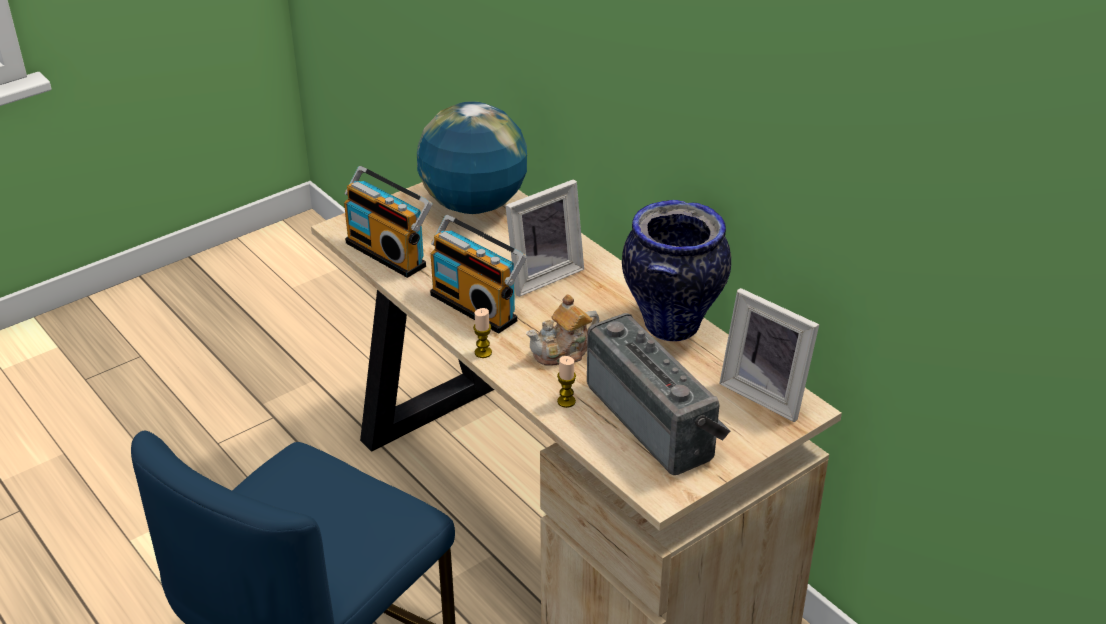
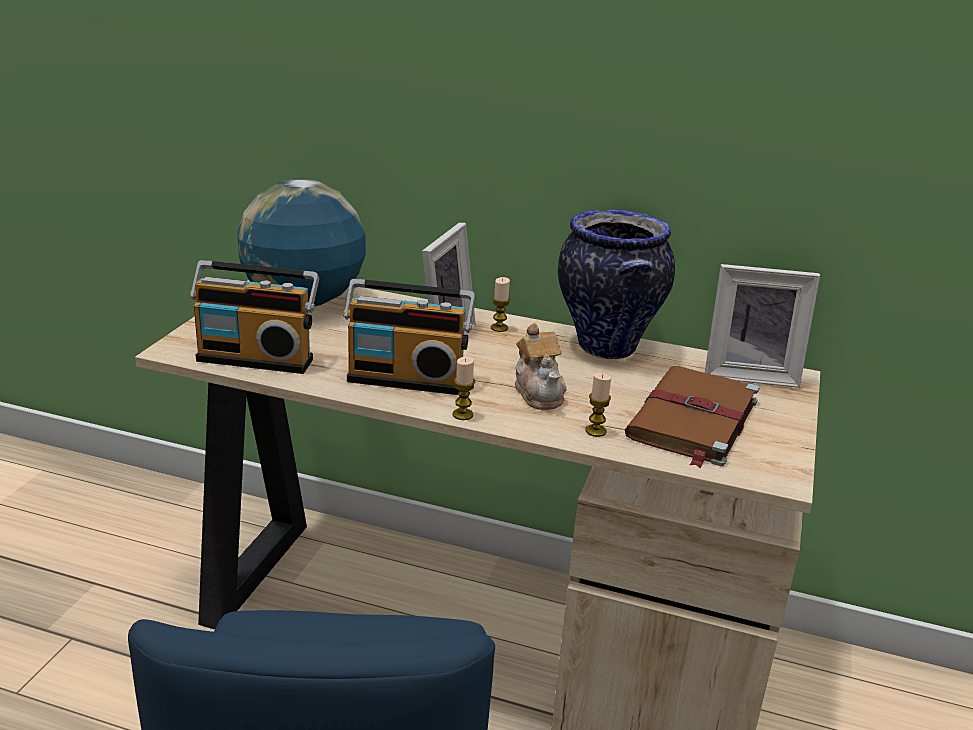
camera: 35 degrees left, 10 degrees down
(563, 352) = (539, 392): teapot -> teapot turned 45 degrees counterclockwise
(602, 278) = (499, 328): none -> candle
(656, 419) = (692, 420): radio -> brown book

